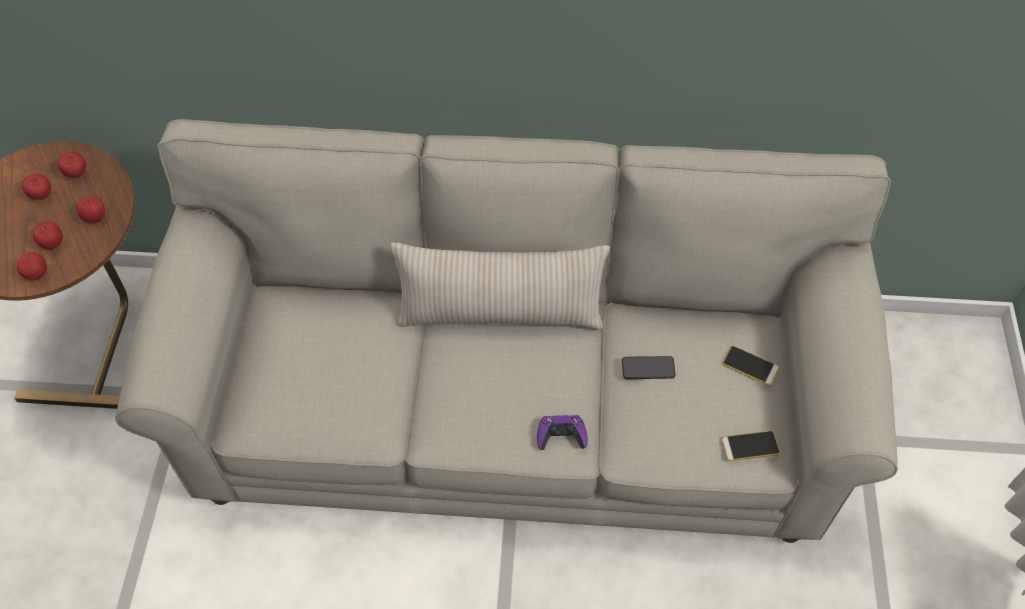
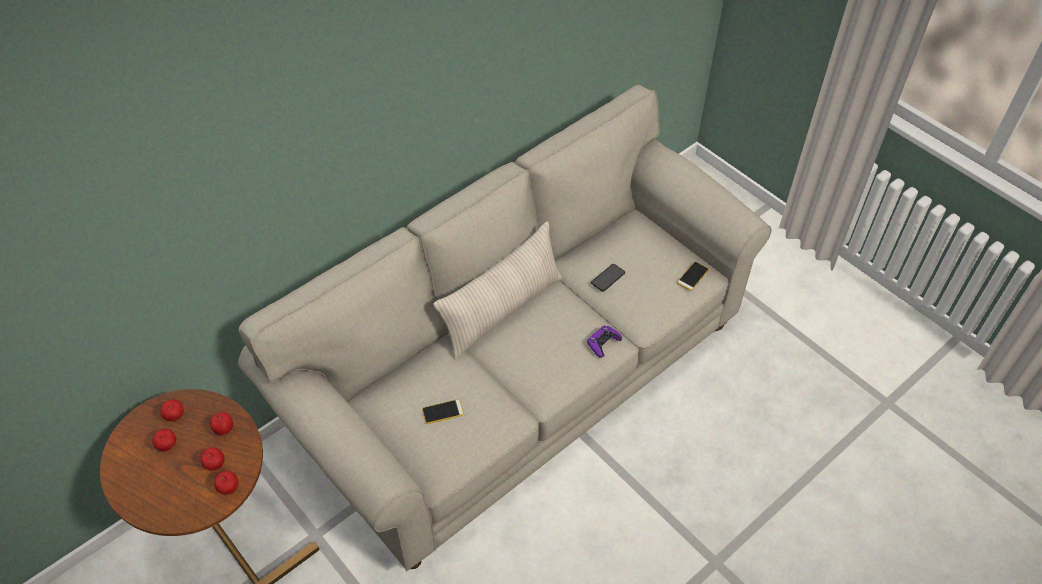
camera: 45 degrees left, 5 degrees down
(750, 366) = (651, 240): phone -> phone (442, 412)

